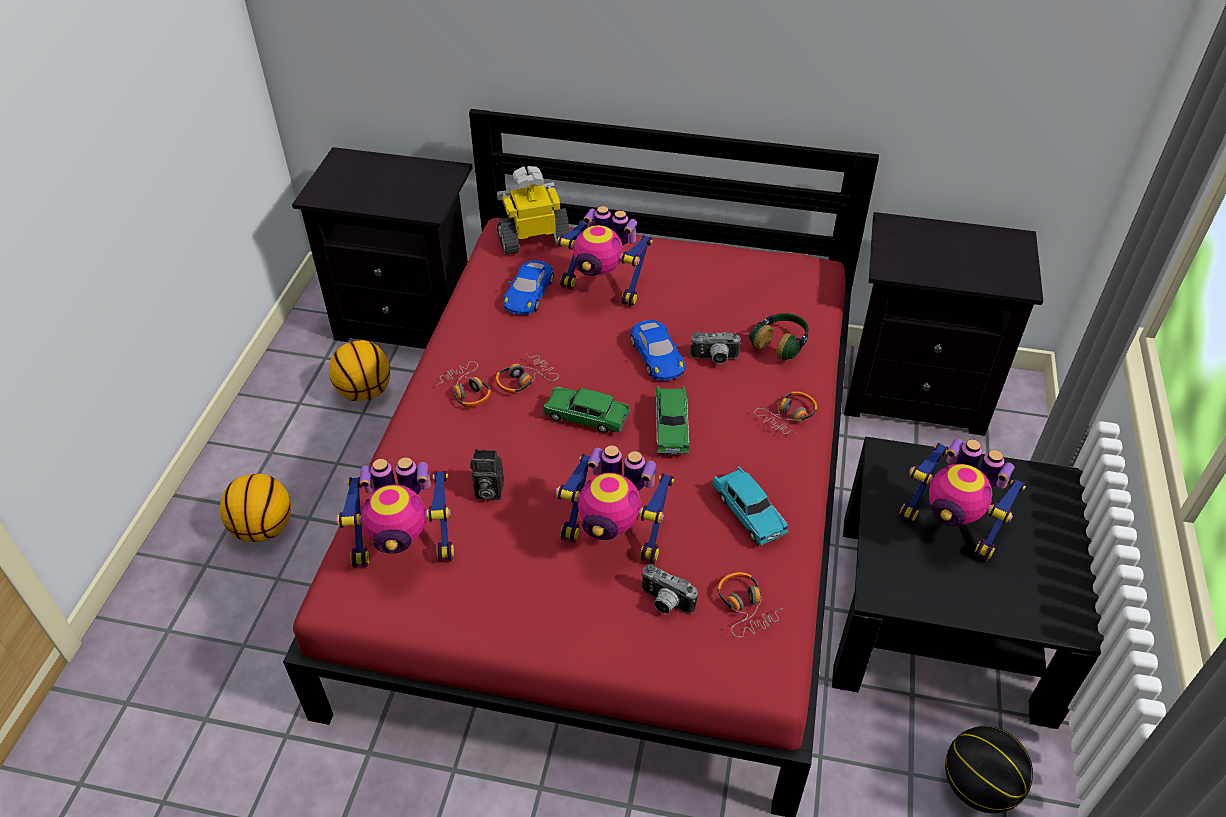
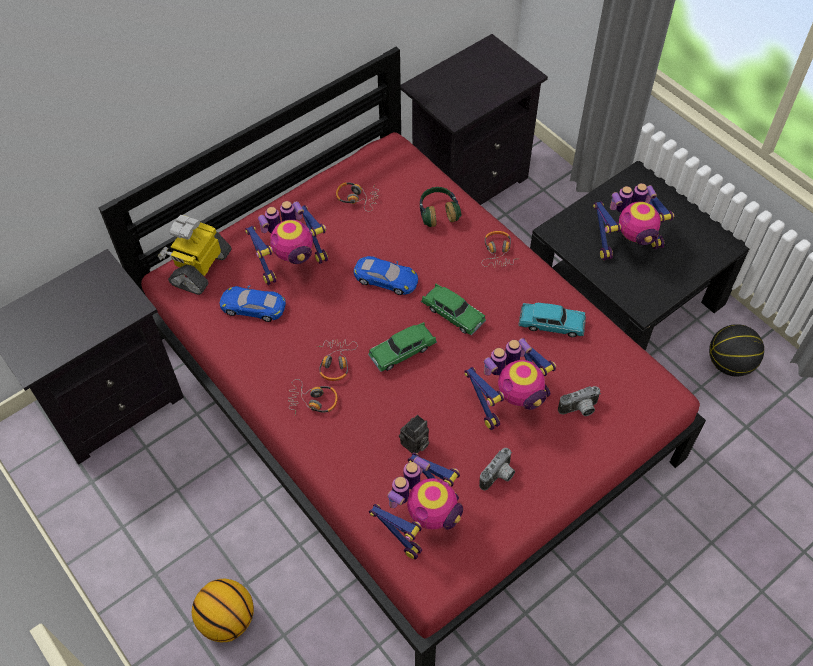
camera: 50 degrees left, 10 degrees up
(365, 391) = (156, 475): basketball -> none
(528, 293) = (253, 307): blue toy car -> blue toy car turned 135 degrees clockwise
(714, 359) = (419, 253): camera -> camera (499, 477)
(745, 607) = (614, 374): headphones -> headphones (357, 198)

